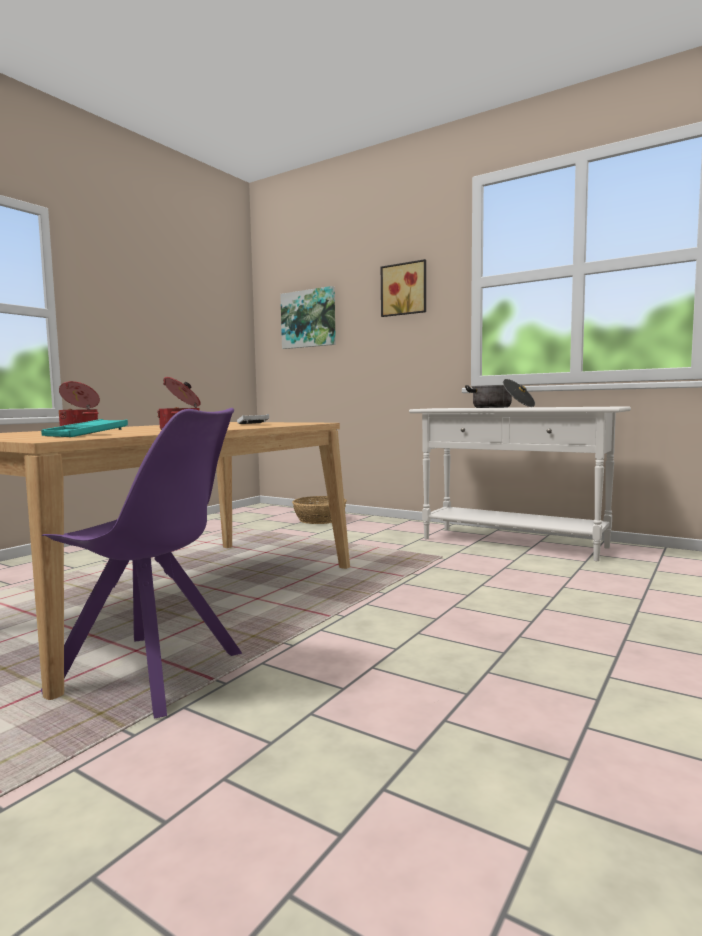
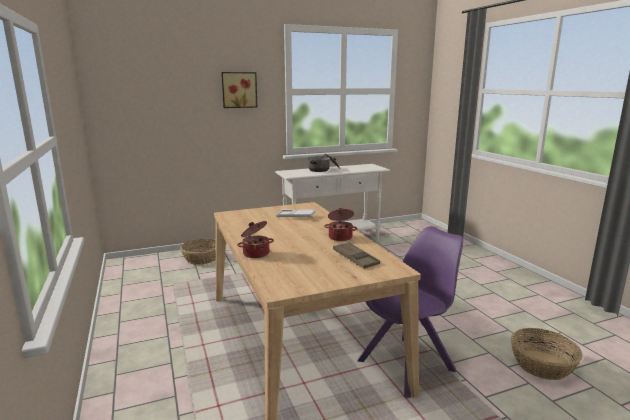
camera: 55 degrees left, 10 degrees up
(87, 434) = (355, 259): turquoise tray -> brown tray
(274, 832) = (541, 365): none -> basket
(309, 319) = (152, 104): picture -> none

